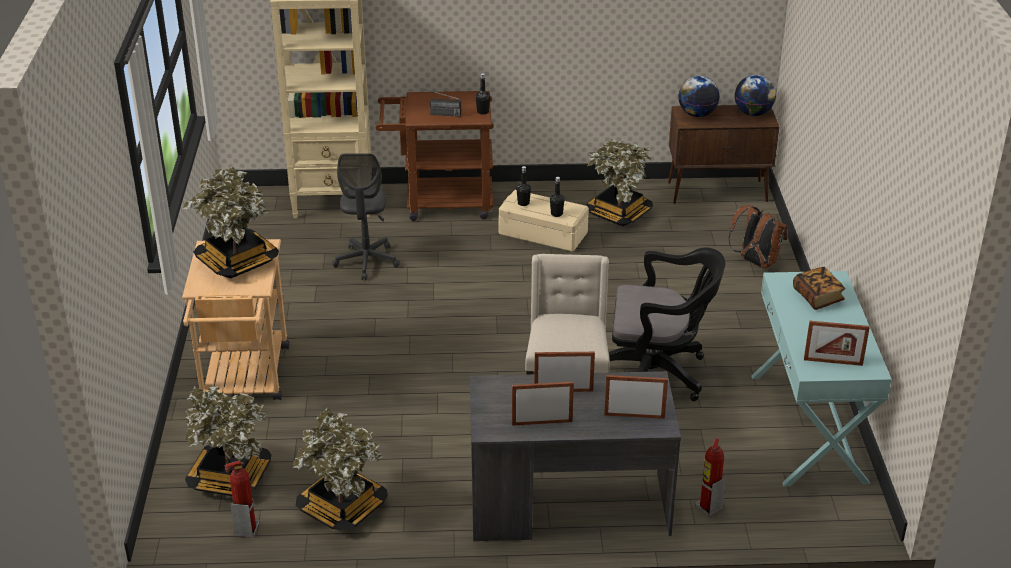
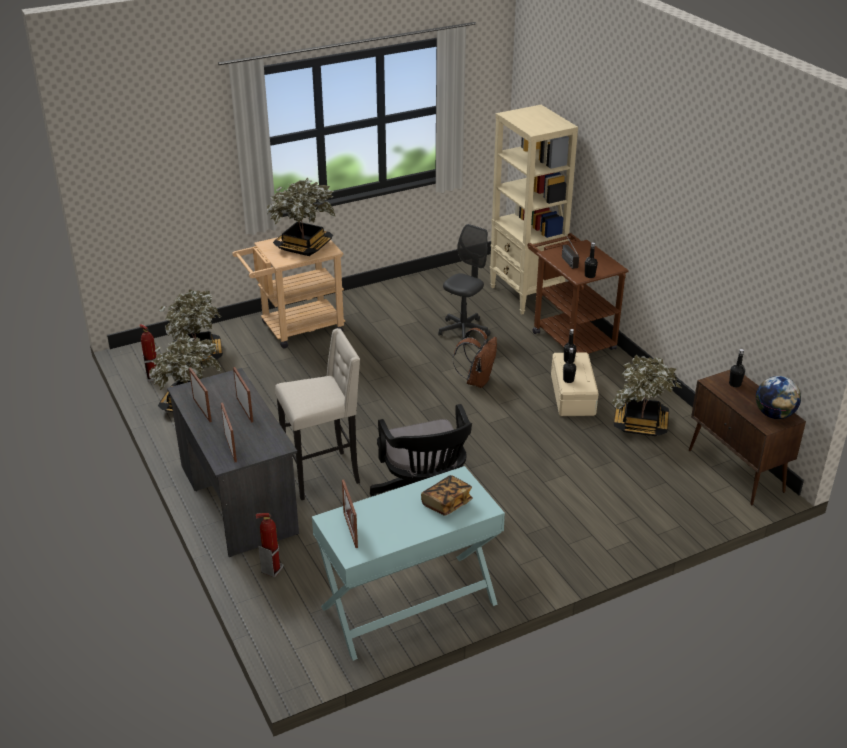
camera: 65 degrees right, 0 degrees up
(367, 261) = (463, 331): grey office chair -> grey office chair turned 150 degrees clockwise
(697, 114) = (735, 384): globe -> black bottle
(755, 262) = (638, 520): brown backpack -> brown backpack (477, 380)

